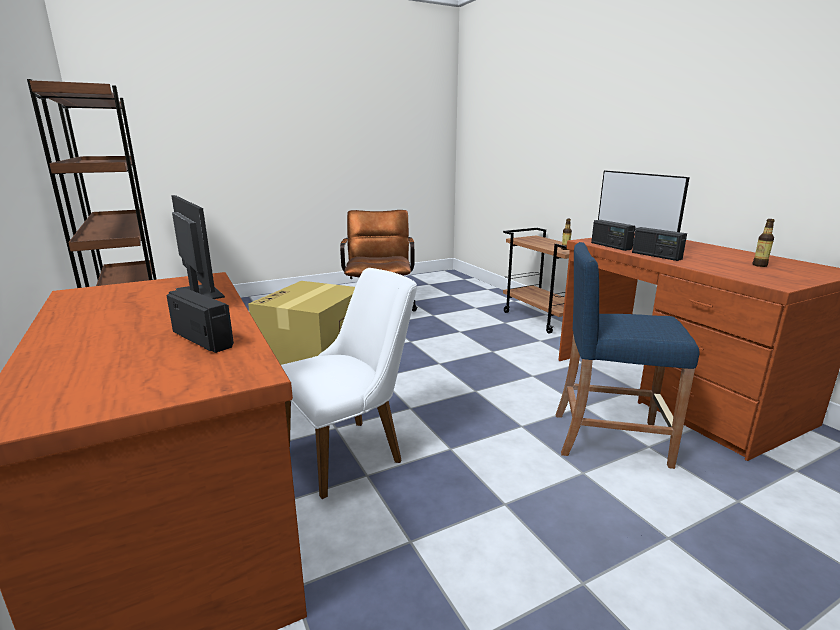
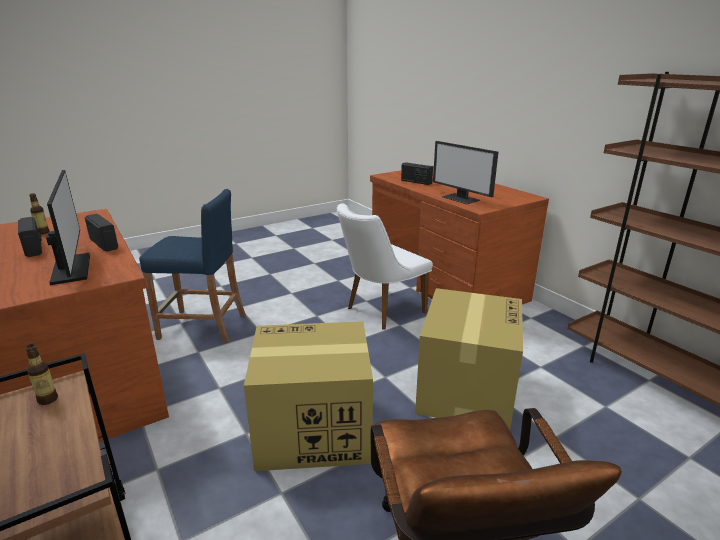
camera: 175 degrees right, 5 degrees up
(445, 350) = (312, 430): none -> cardboard box
(610, 246) = (115, 262): radio -> radio (34, 248)

